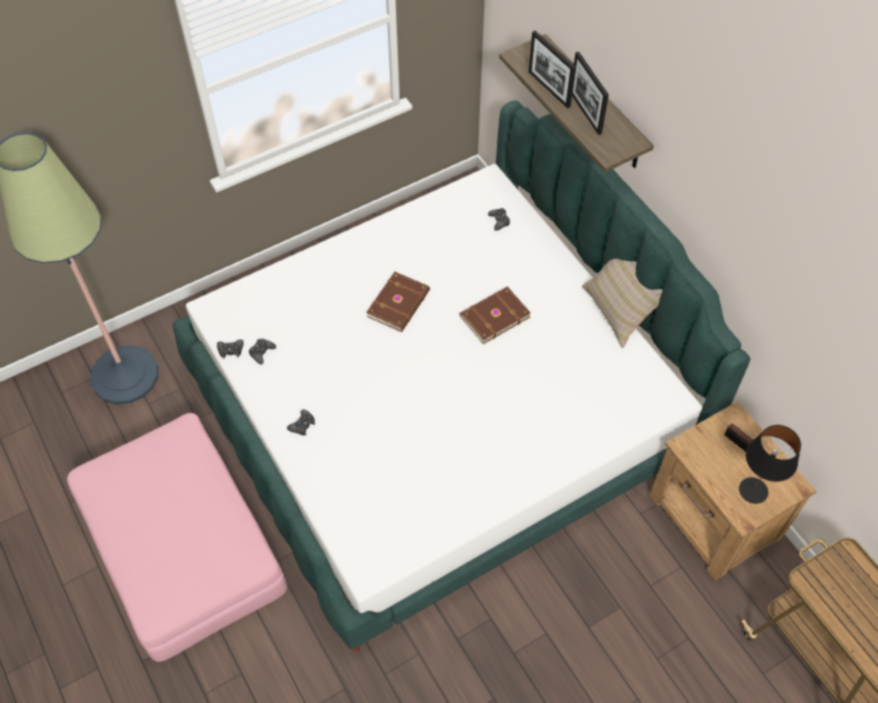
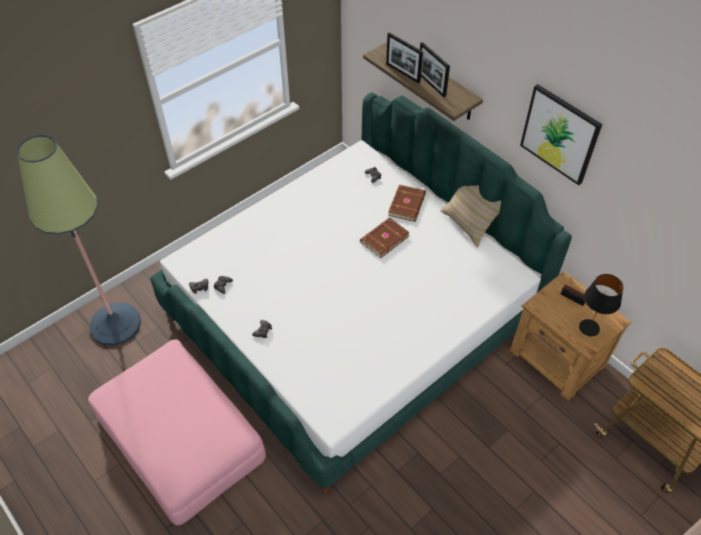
camera: 10 degrees left, 5 degrees down
(399, 304) = (315, 239): brown book -> brown book (408, 204)
(747, 218) = (560, 134): none -> picture

